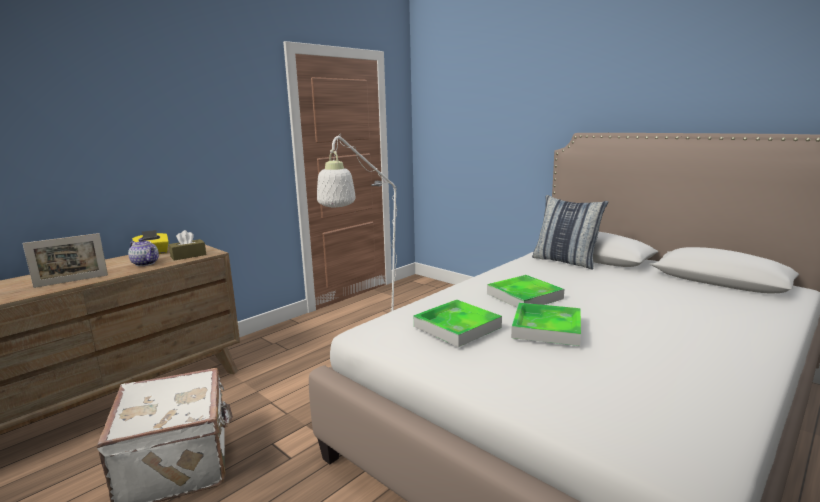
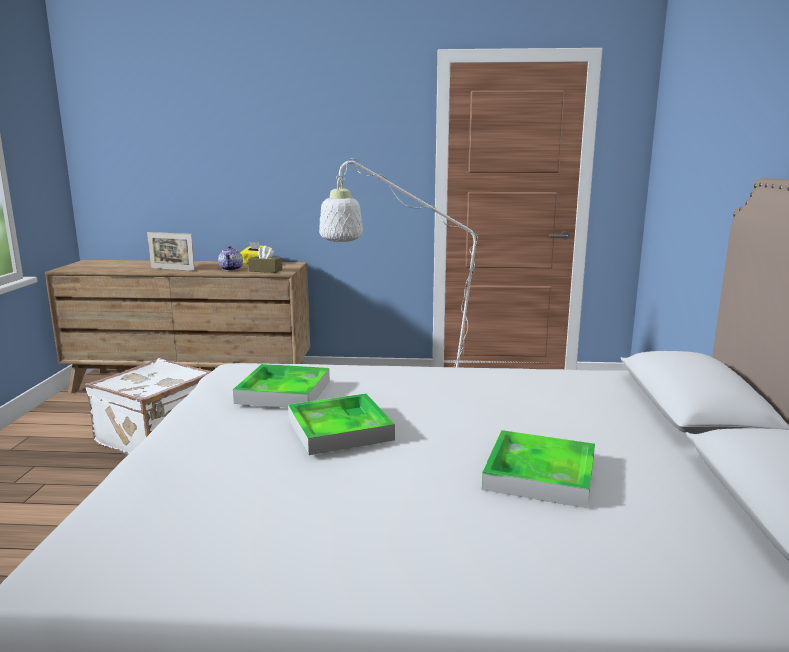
camera: 50 degrees right, 0 degrees up
(524, 296) = (429, 400): tray -> tray (540, 474)
(565, 261) = (624, 393): pillow -> none

